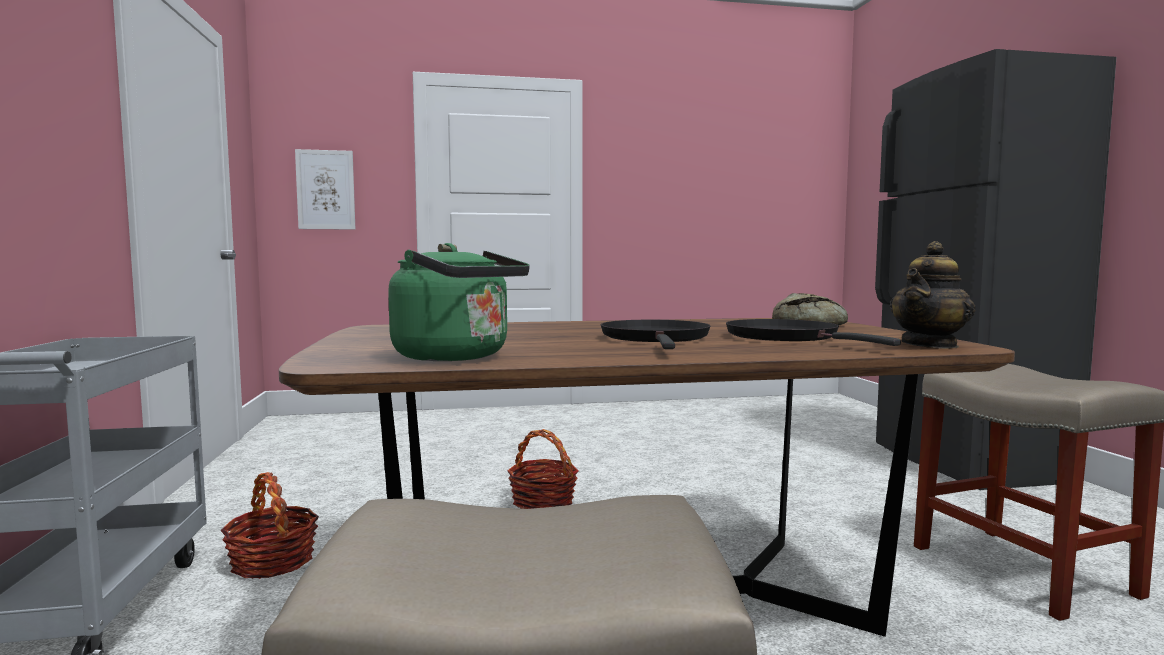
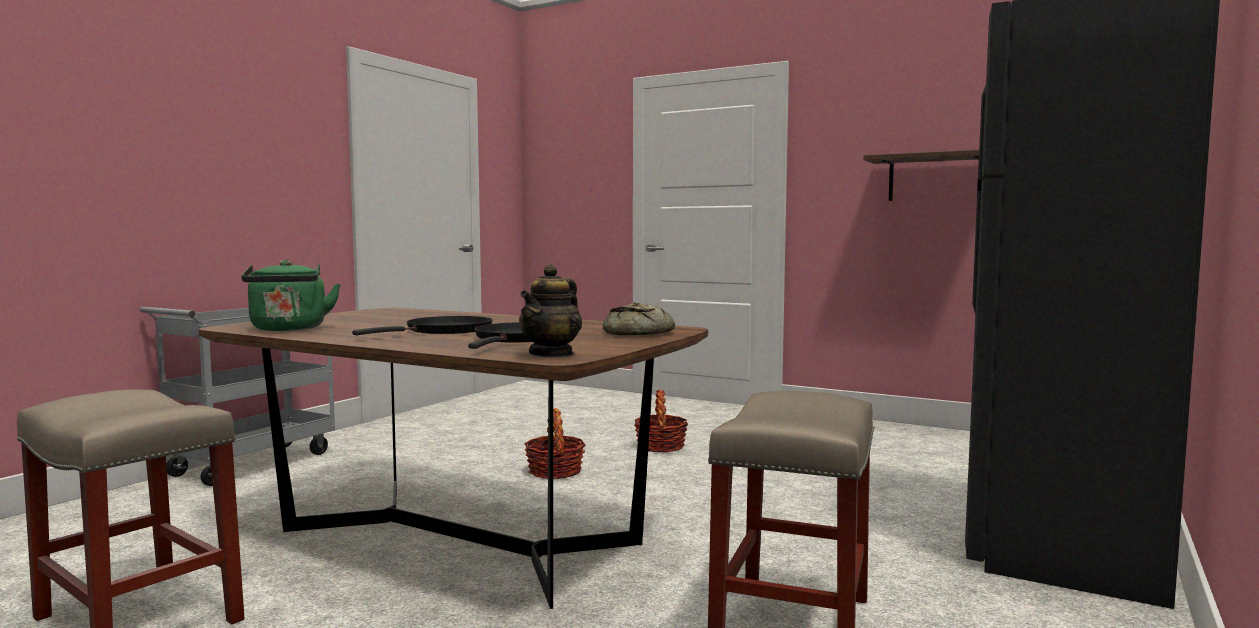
camera: 40 degrees right, 0 degrees up
(272, 562) = (353, 463): basket -> basket (660, 446)
(325, 190) = (567, 190): picture -> none
(705, 196) = (934, 178): none -> shelf
(930, 345) = (552, 354): teapot -> teapot turned 60 degrees counterclockwise

